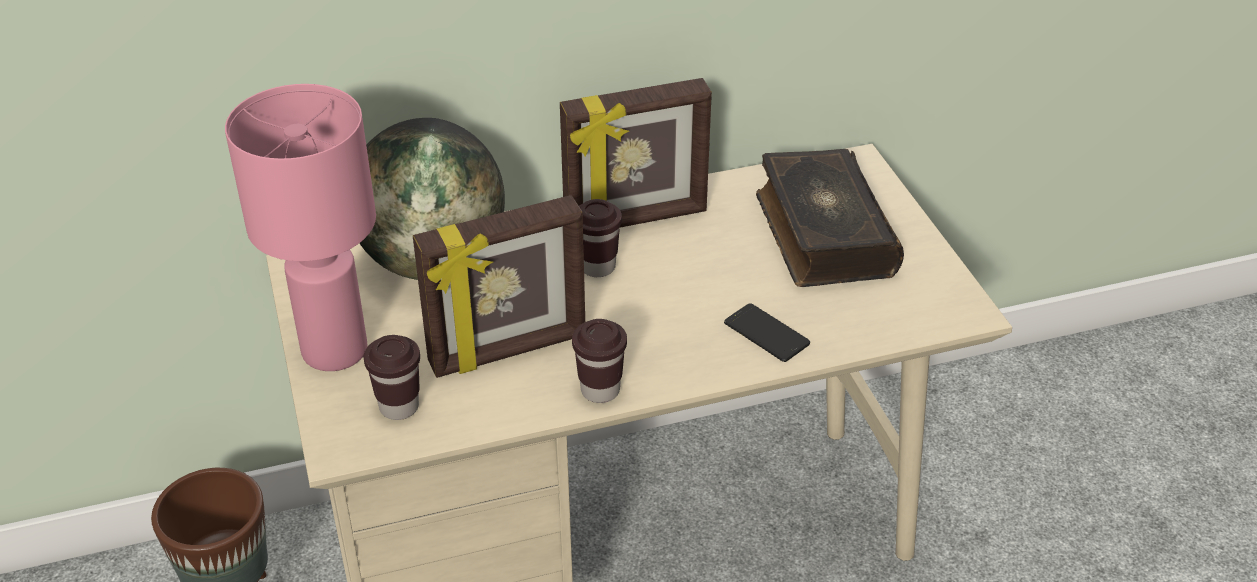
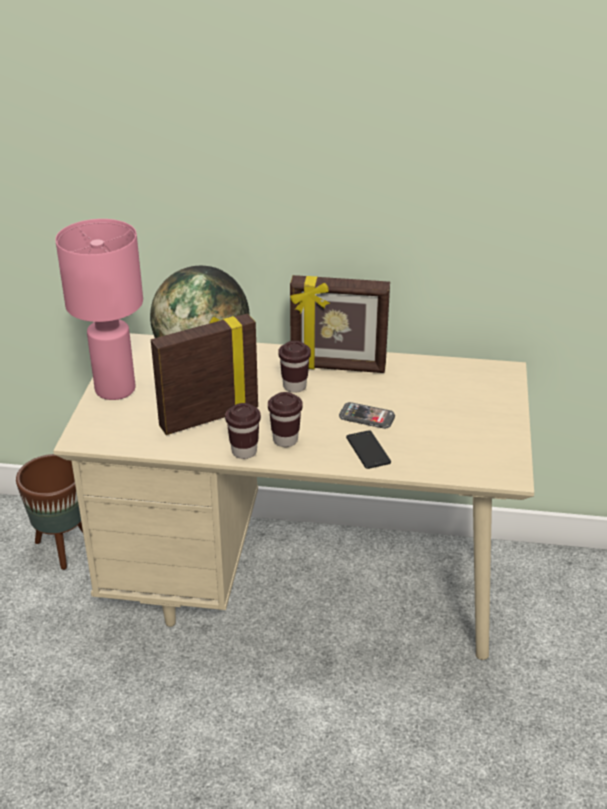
camera: 25 degrees right, 5 degrees down
(399, 407) = (127, 427): brown cup -> brown cup (285, 440)
(508, 351) = (208, 416): picture frame -> picture frame turned 150 degrees clockwise
(729, 284) = (366, 417): none -> phone
(822, 234) = (449, 405): book -> none

